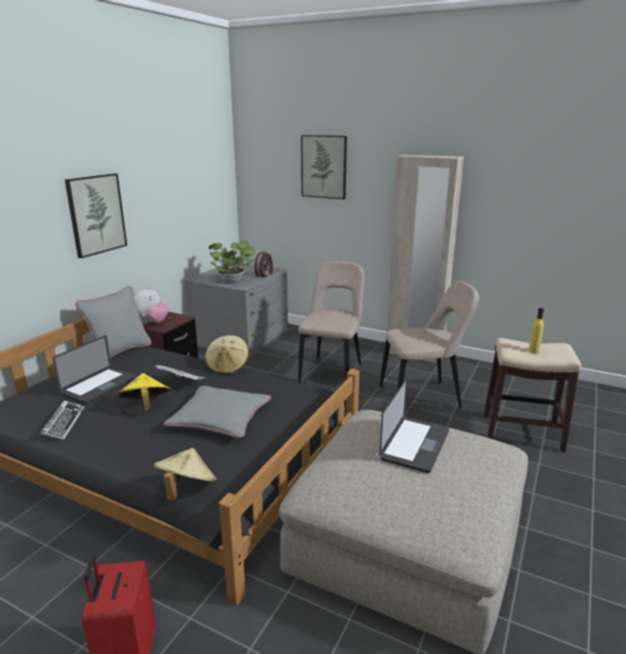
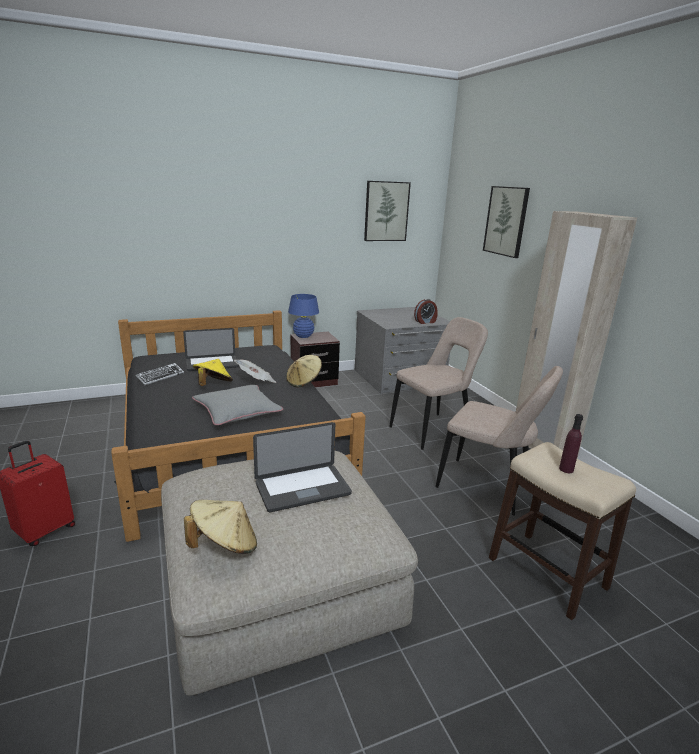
camera: 40 degrees right, 0 degrees up
(96, 214) = (271, 236): picture -> picture (386, 211)
(119, 352) = (259, 349): grey pillow -> none
(151, 323) = (303, 336): plush toy -> blue table lamp
(186, 489) = (144, 441): beige hat -> beige hat (224, 545)
(233, 281) = (389, 320): potted plant -> none
(533, 350) = (566, 469): yellow bottle -> purple bottle

